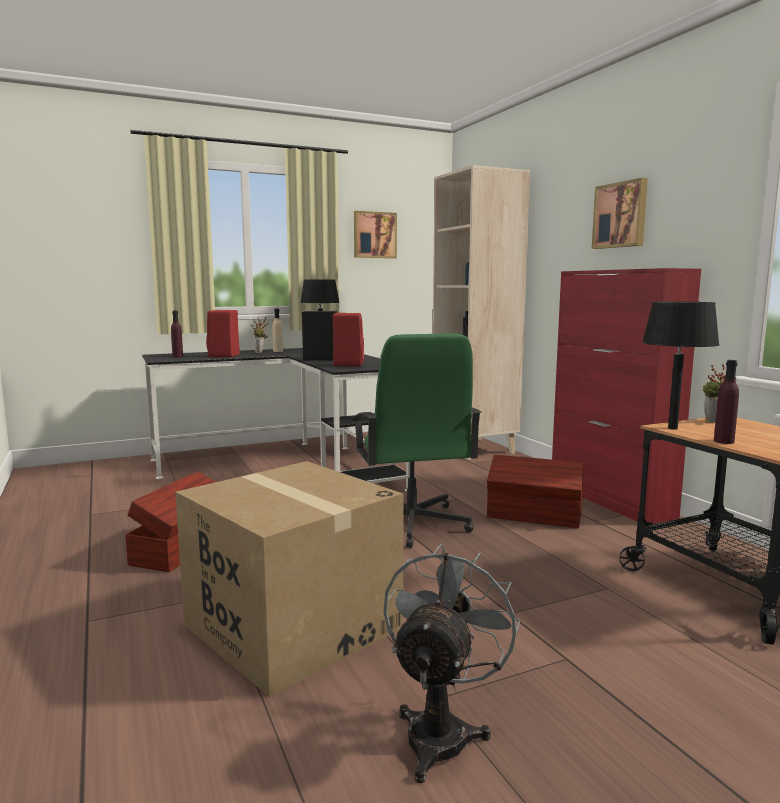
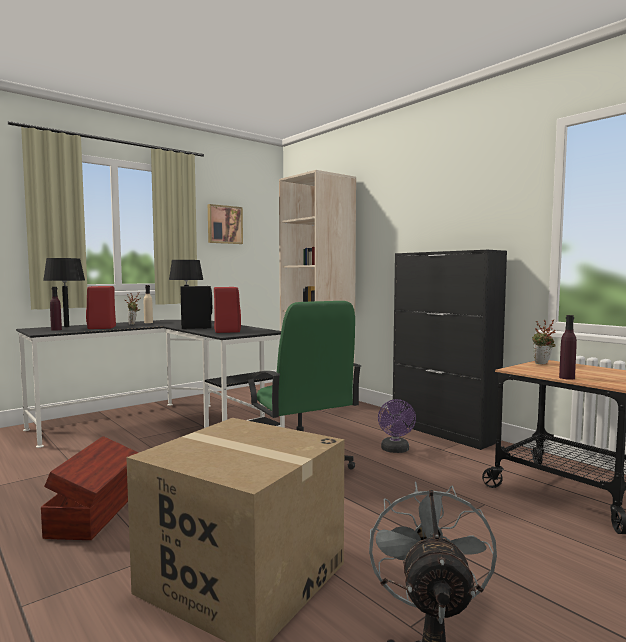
camera: 15 degrees left, 5 degrees down
(535, 516) = (395, 450): brown storage box -> purple fan
(610, 500) = (443, 432): red cabinet -> black cabinet
(621, 215) = (436, 211): picture -> none
(672, 428) = (520, 370): black table lamp -> black table lamp (66, 327)

